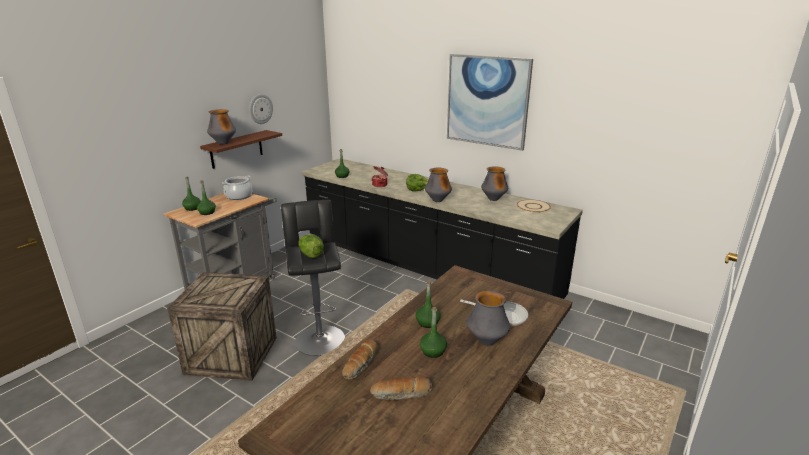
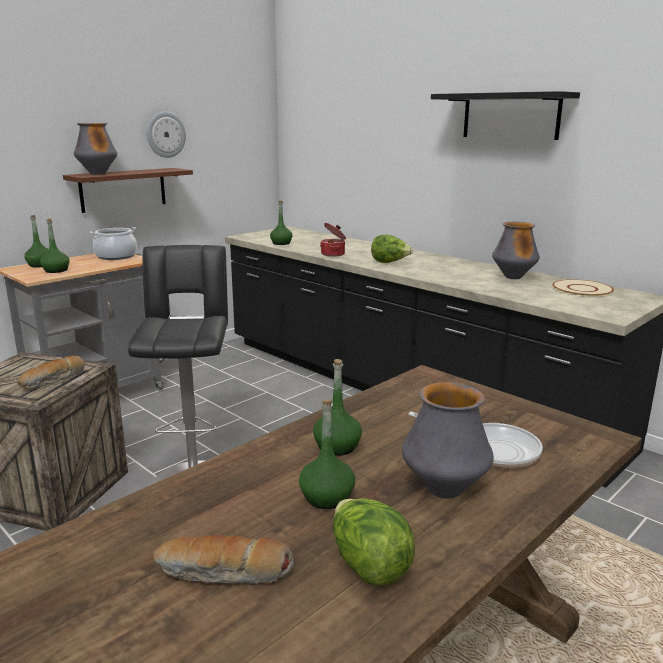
camera: 10 degrees right, 5 degrees down
(310, 255) = (176, 329): lettuce -> lettuce (368, 565)
(361, 364) = (173, 506): bread -> bread (54, 380)
(437, 200) = (417, 274): vase -> none
(487, 101) = (510, 116): picture -> black shelf

